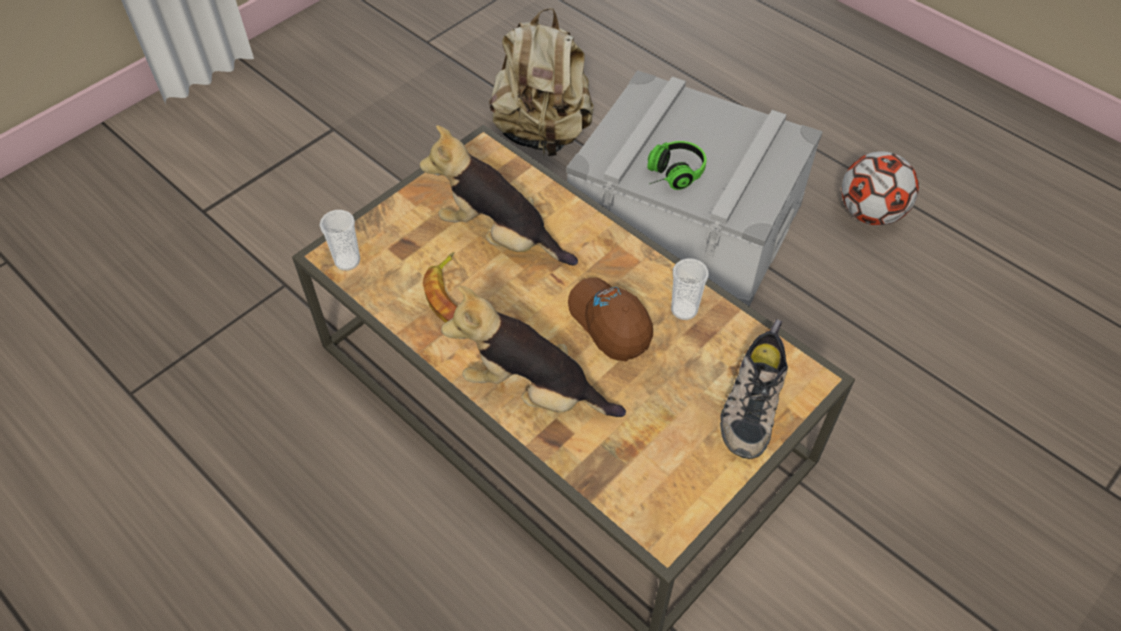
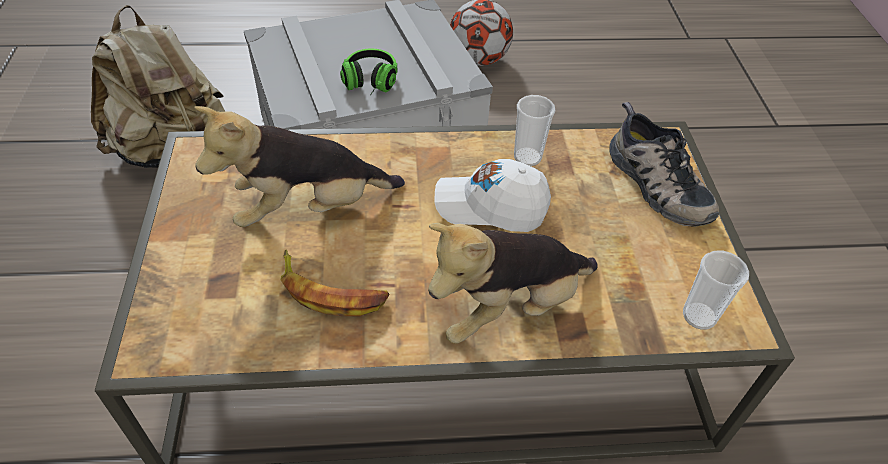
camera: 50 degrees left, 5 degrees down
(347, 261) = (173, 343): cup -> cup (699, 316)
(610, 323) = (490, 207): brown cap -> white cap

